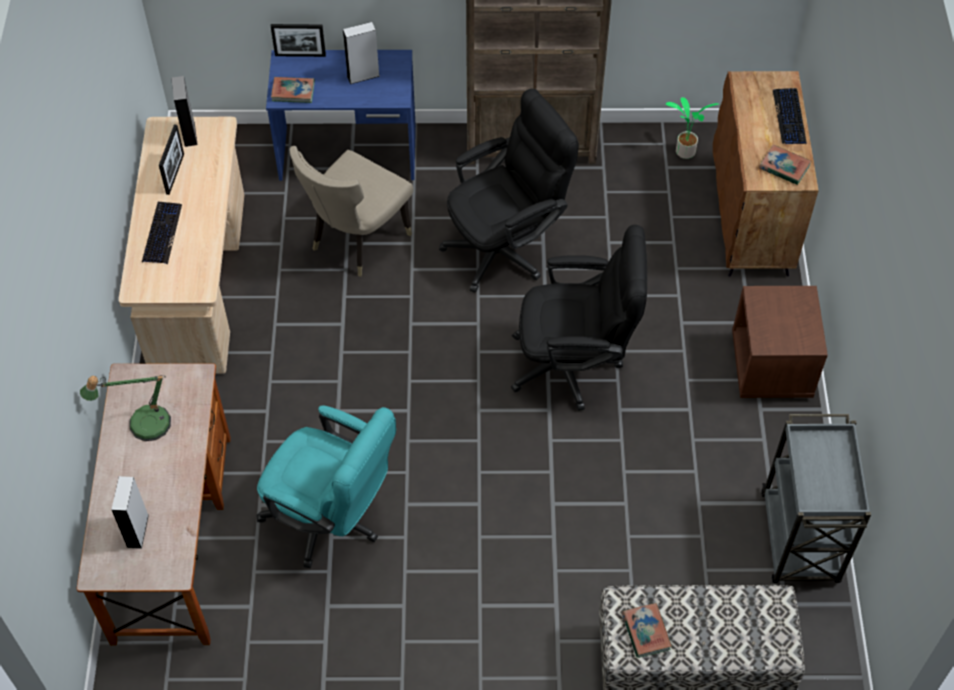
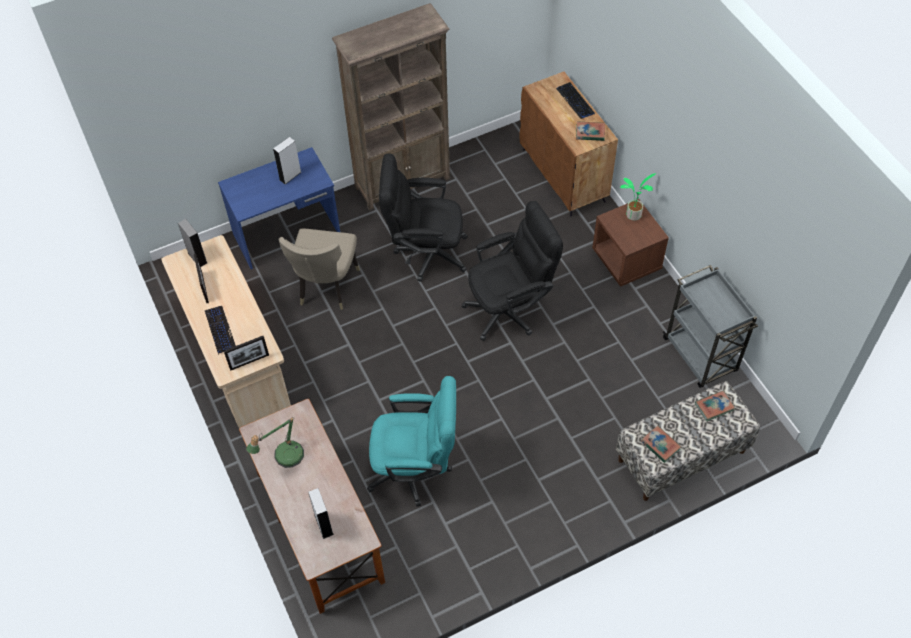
camera: 25 degrees left, 0 degrees up
(293, 92) = (250, 203): book -> book (714, 407)
(300, 55) = (239, 178): picture frame -> picture frame (249, 362)
(506, 247) = (425, 252): black office chair -> black office chair turned 120 degrees counterclockwise
(684, 152) = (500, 150): potted plant -> potted plant (633, 216)

